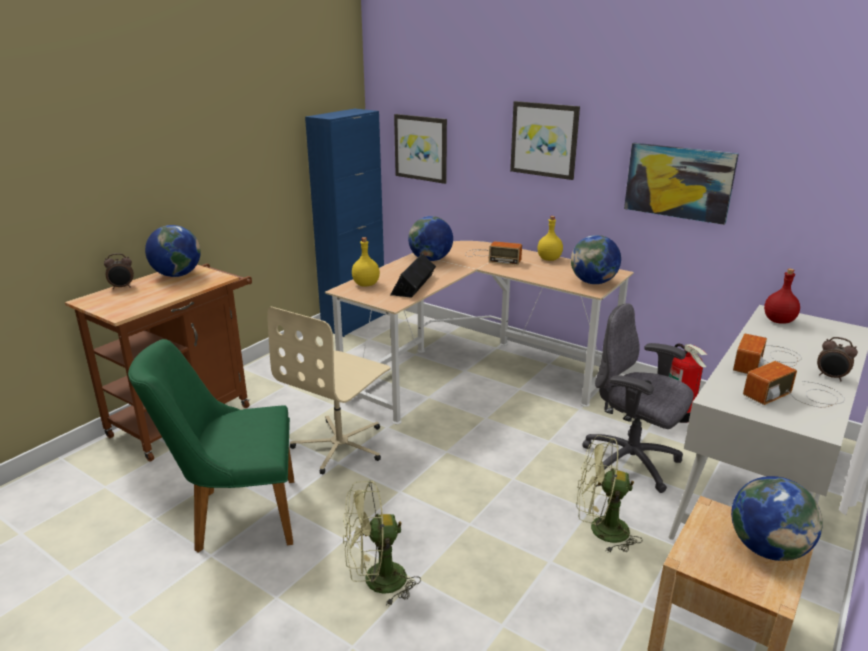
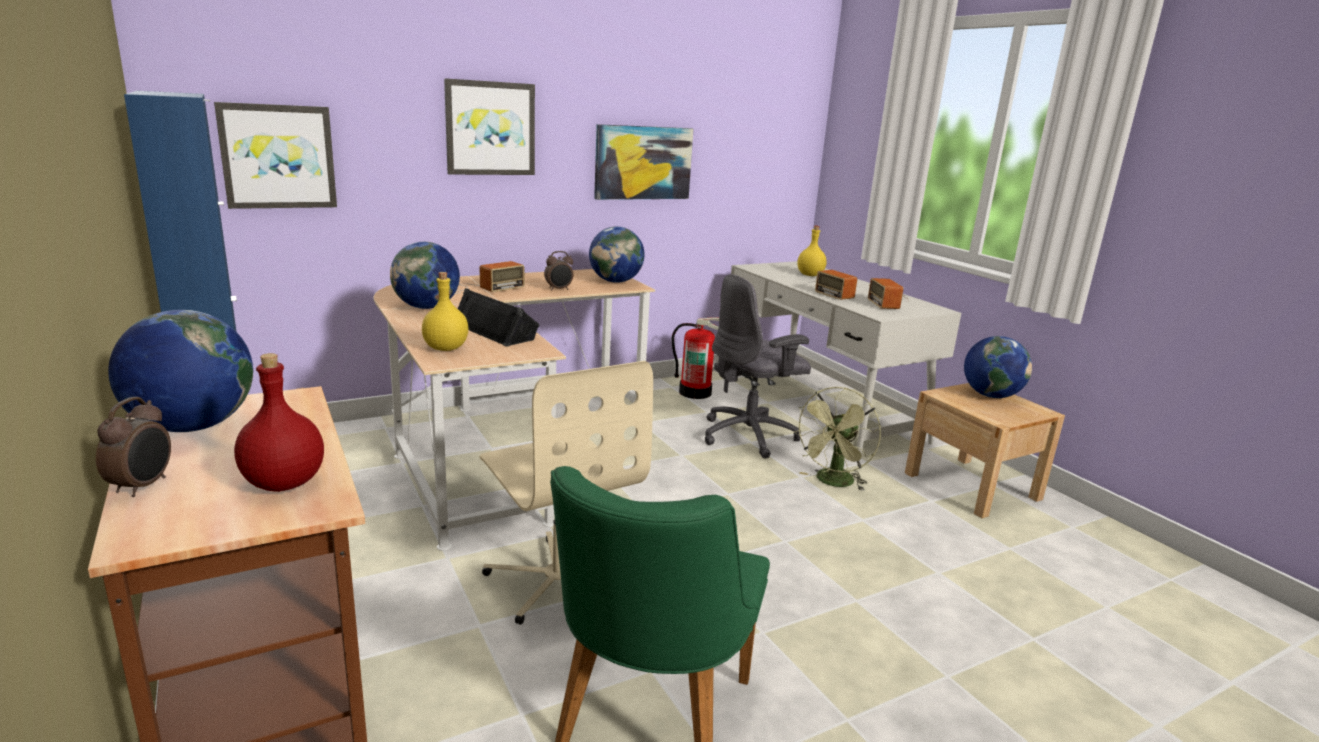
camera: 65 degrees left, 5 degrees down
(376, 582) = (850, 629): green fan -> none
(549, 259) = (528, 276): yellow bottle -> yellow bottle (810, 275)
(778, 321) = (767, 270): red bottle -> red bottle (284, 484)
(831, 377) = (867, 287): alarm clock -> alarm clock (559, 289)

